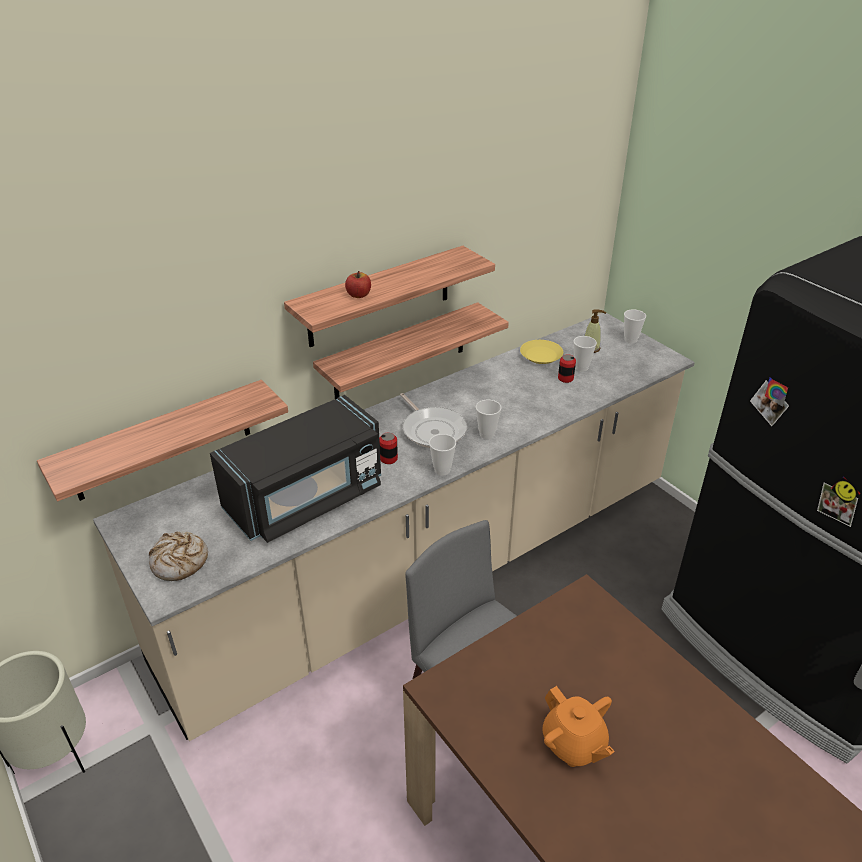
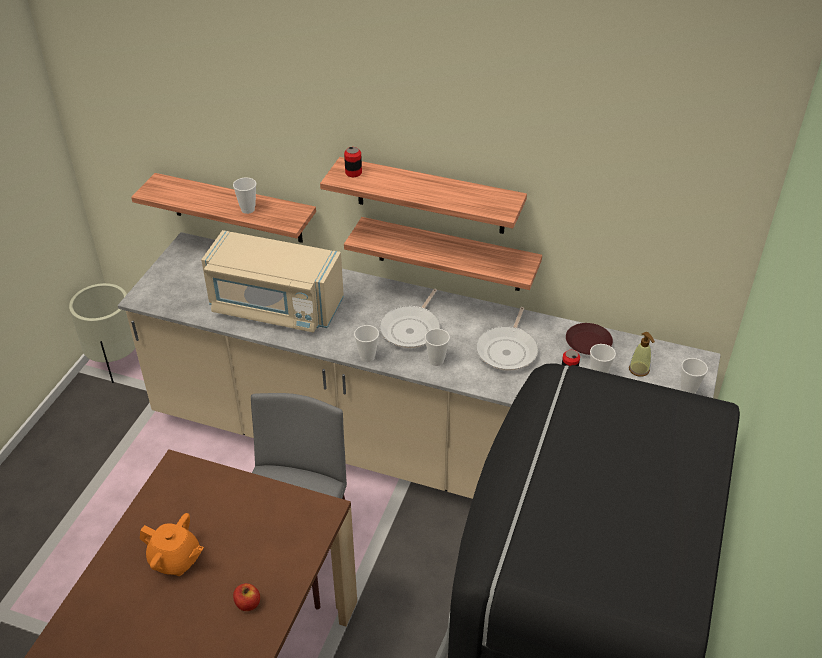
camera: 55 degrees right, 5 degrees up
(179, 562) = (172, 287): bread -> none
(206, 420) = (248, 209): none -> cup
(306, 498) = (275, 307): black microwave -> beige microwave
(358, 295) = (383, 182): apple -> apple (247, 603)
(388, 459) = (354, 323): can -> can (353, 173)
(511, 394) = (508, 350): none -> frying pan
(541, 355) = (588, 343): yellow plate -> brown plate
(573, 744) = (175, 560): orange teapot -> orange teapot turned 90 degrees counterclockwise

